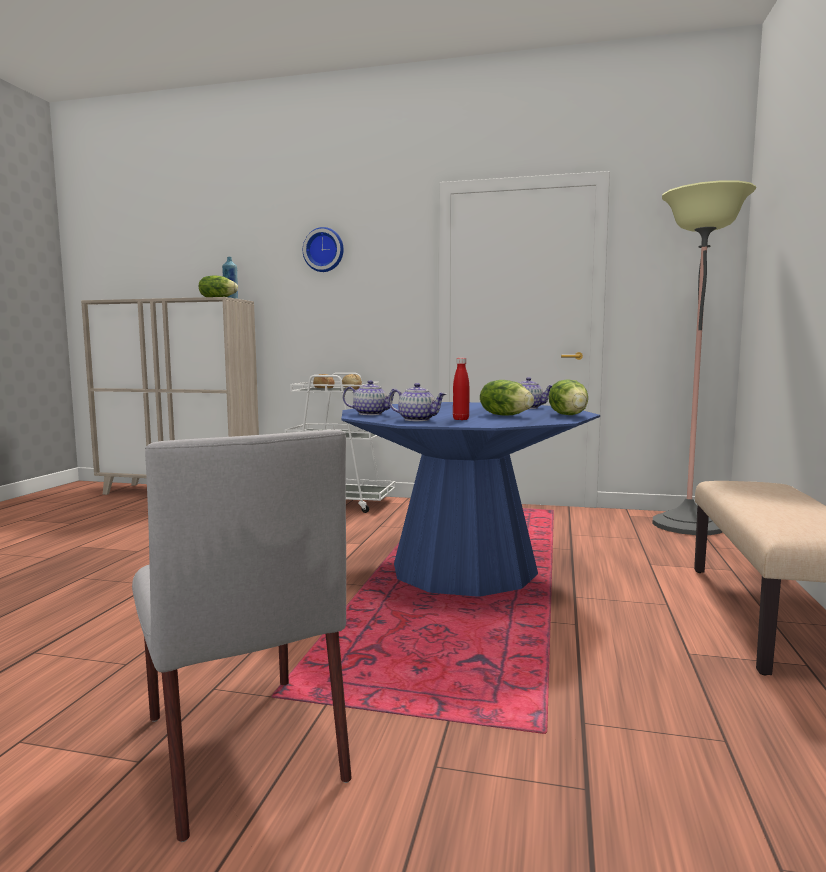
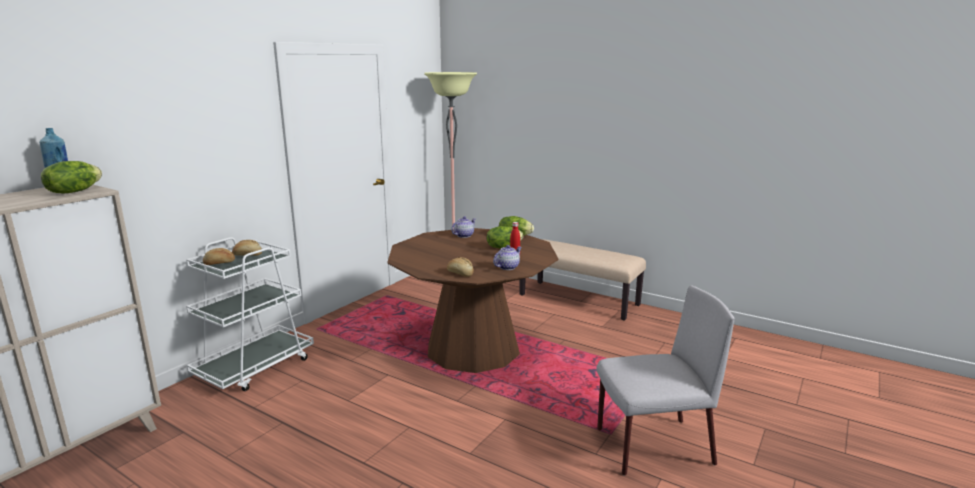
camera: 70 degrees left, 10 degrees up
(324, 250) = (168, 110): wall clock -> none
(371, 414) = (460, 273): teapot -> bread
(464, 569) = (473, 349): blue dining table -> brown dining table

